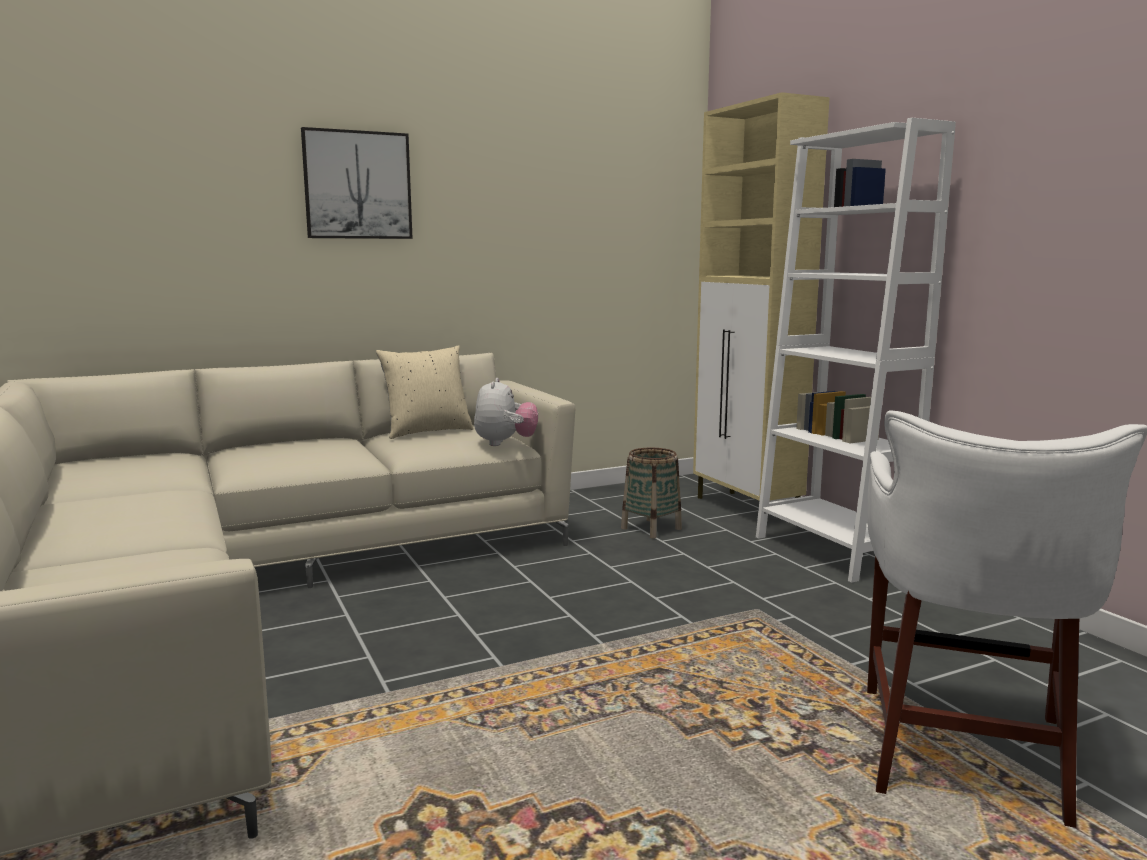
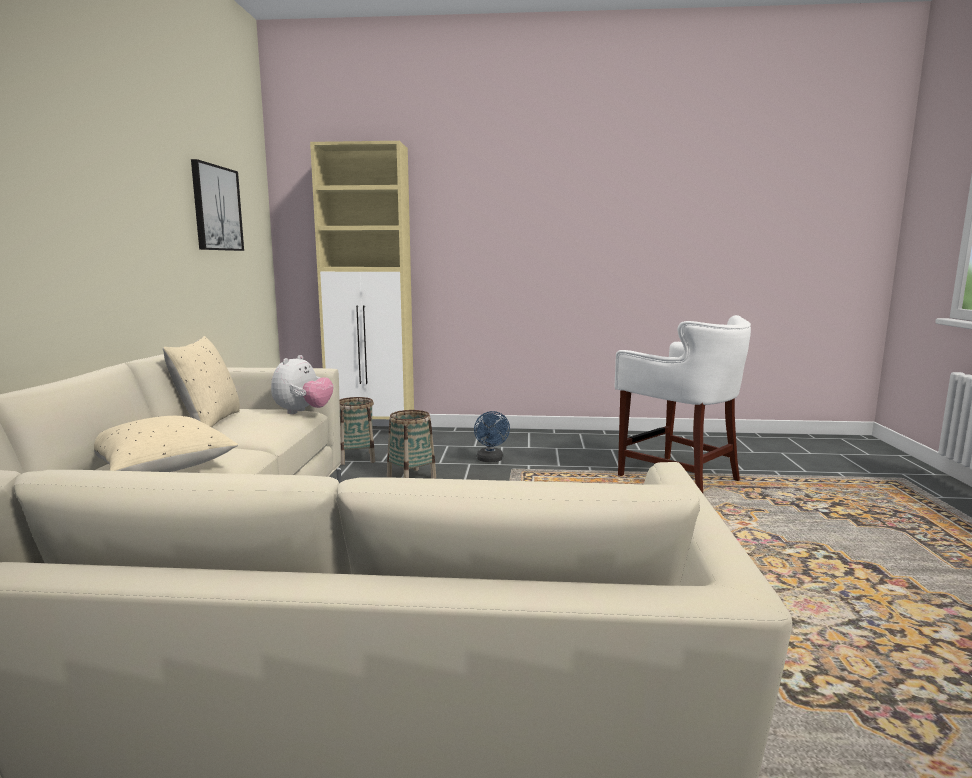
camera: 60 degrees left, 0 degrees up
(287, 453) = (162, 468): none -> beige pillow
(357, 185) = (74, 166): picture -> picture (216, 208)
(505, 443) = (303, 412): plush toy -> plush toy turned 75 degrees clockwise
(637, 567) = (411, 477): none -> basket
(769, 589) = (490, 460): none -> blue fan
(831, 552) = (464, 436): white bookcase -> none

